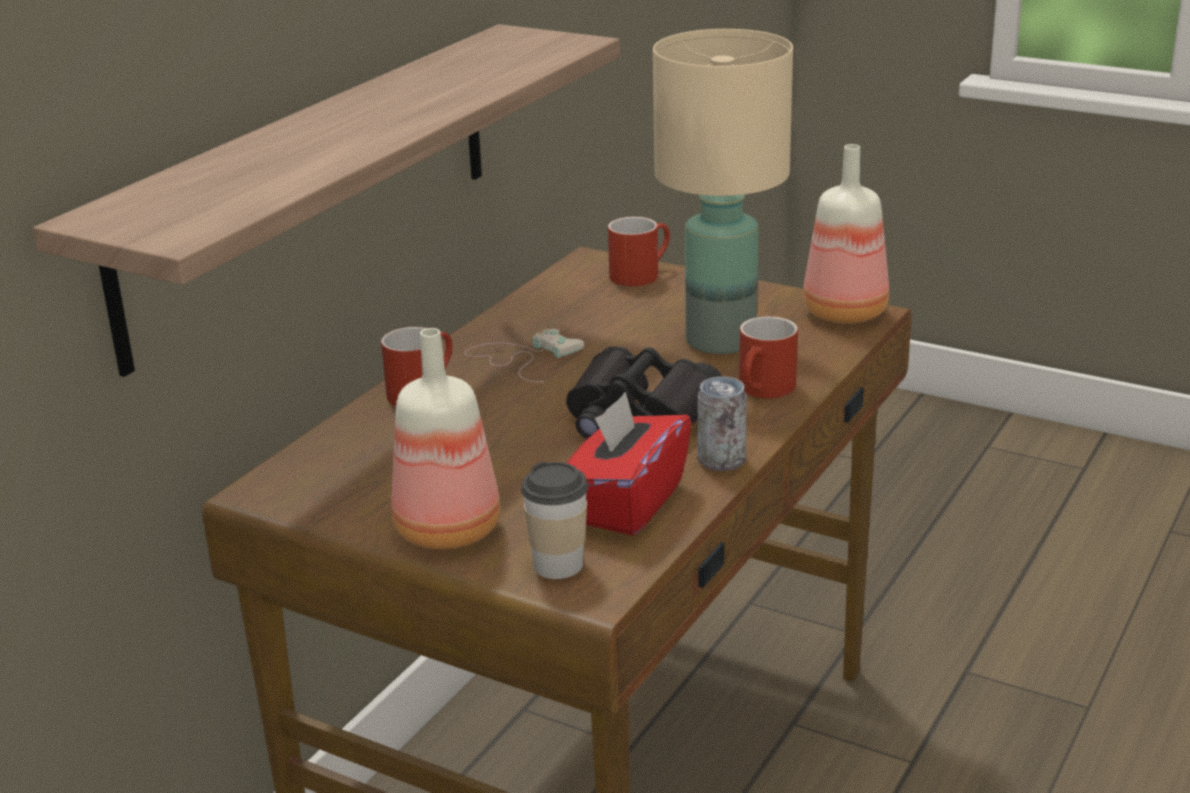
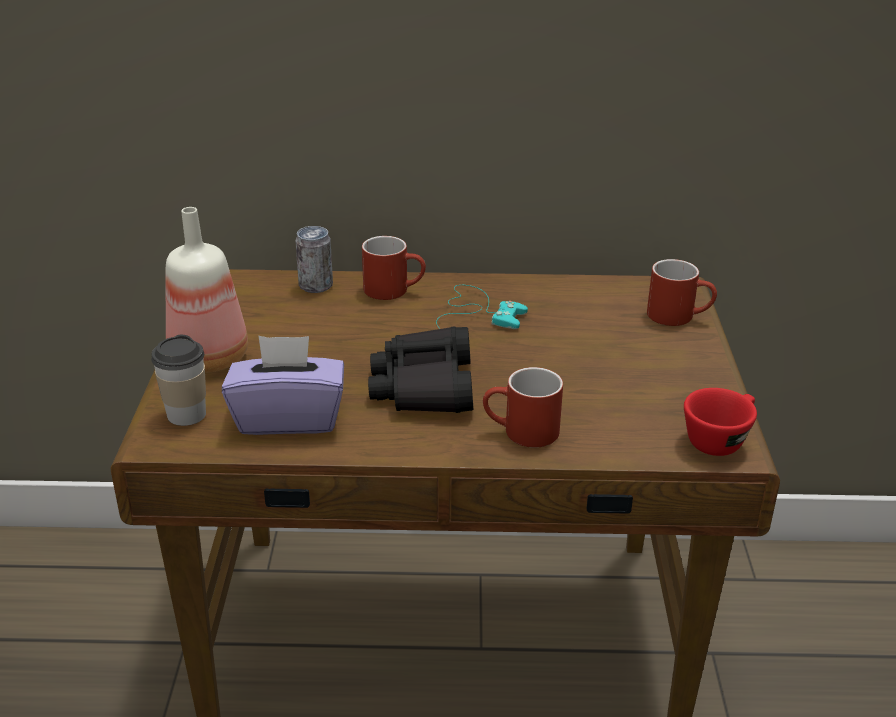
camera: 60 degrees right, 5 degrees up
(313, 186) = (360, 105): shelf -> none
(523, 358) = (479, 311): white game controller -> turquoise game controller
(626, 503) = (288, 418): red tissue box -> purple tissue box
(718, 340) = (593, 385): beige table lamp -> none
(721, 460) = (384, 443): can -> can (316, 286)
(847, 313) = (719, 439): bottle -> red cup

